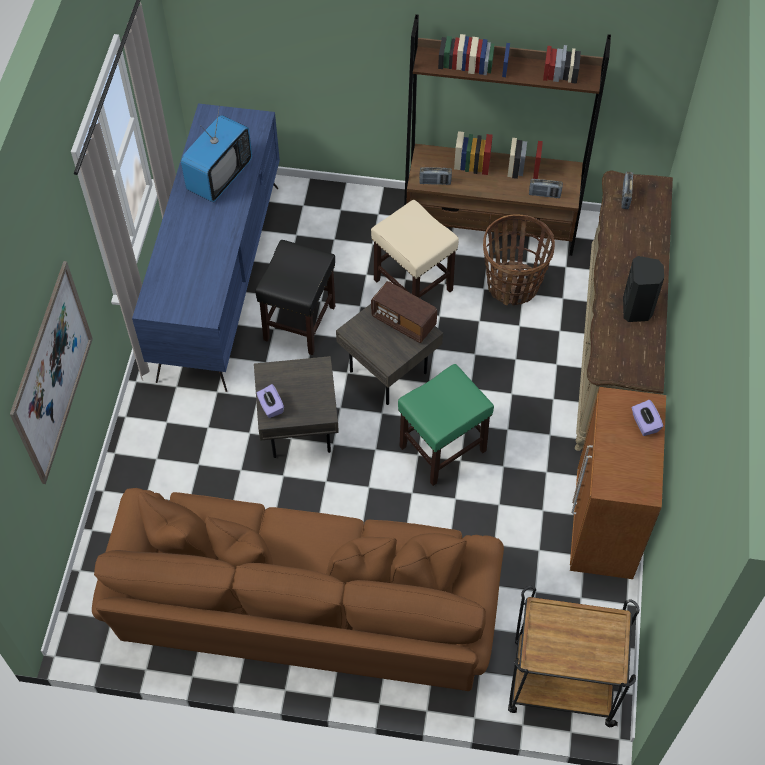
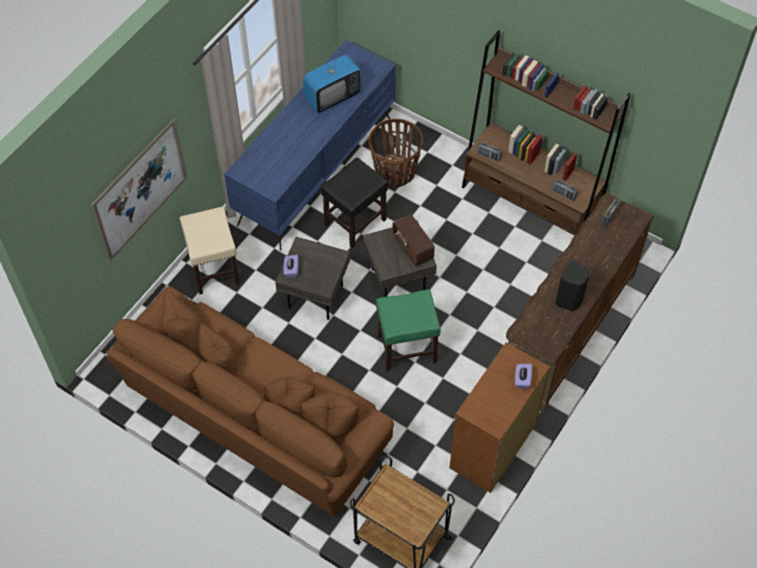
camera: 25 degrees right, 0 degrees up
(412, 284) = (449, 225): beige stool -> beige stool (214, 269)
(513, 285) = (522, 253): basket -> basket (395, 172)

